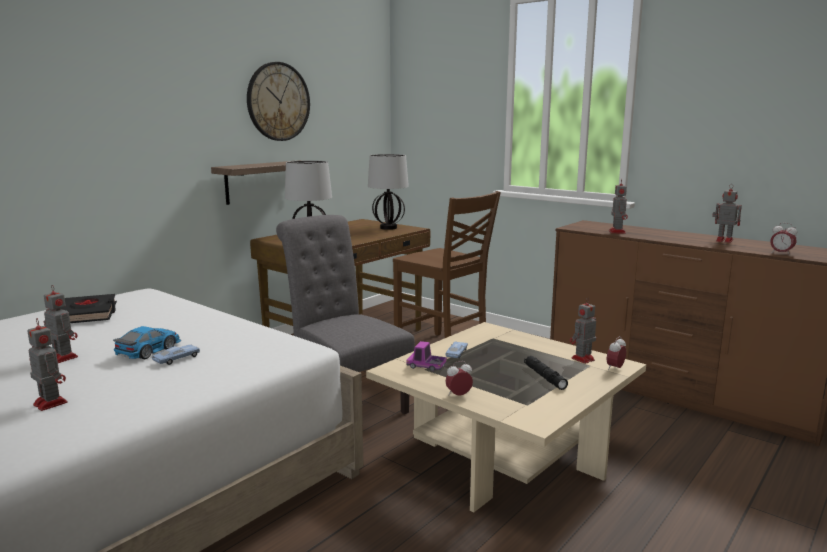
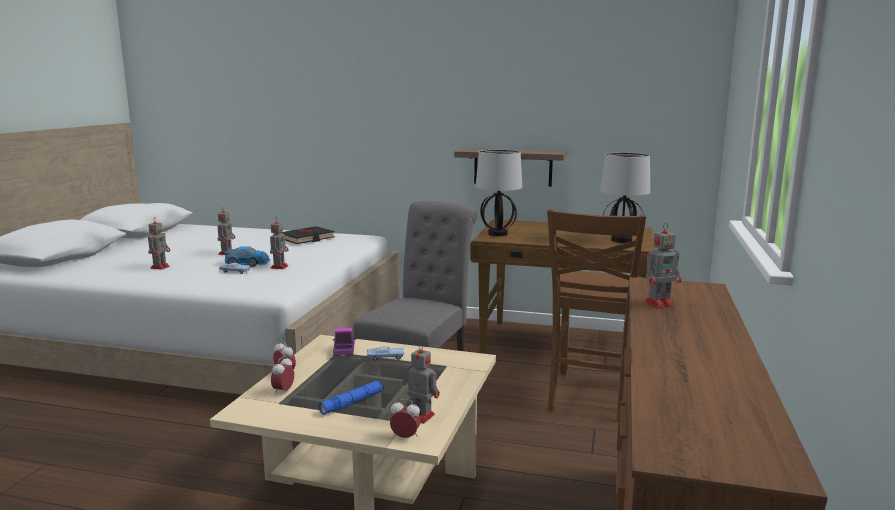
camera: 65 degrees right, 0 degrees up
(278, 101) = (543, 90): wall clock -> none
(544, 377) = (352, 403): black flashlight -> blue flashlight
(723, 240) = (713, 366): toy robot -> toy robot (279, 267)
(781, 253) = (659, 408): alarm clock -> alarm clock (283, 391)

